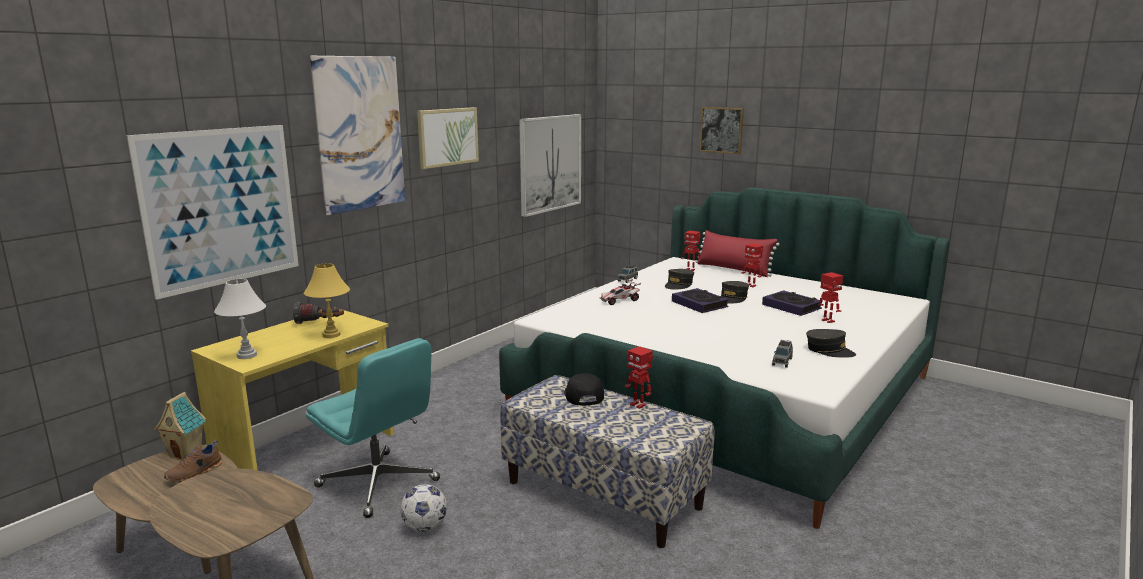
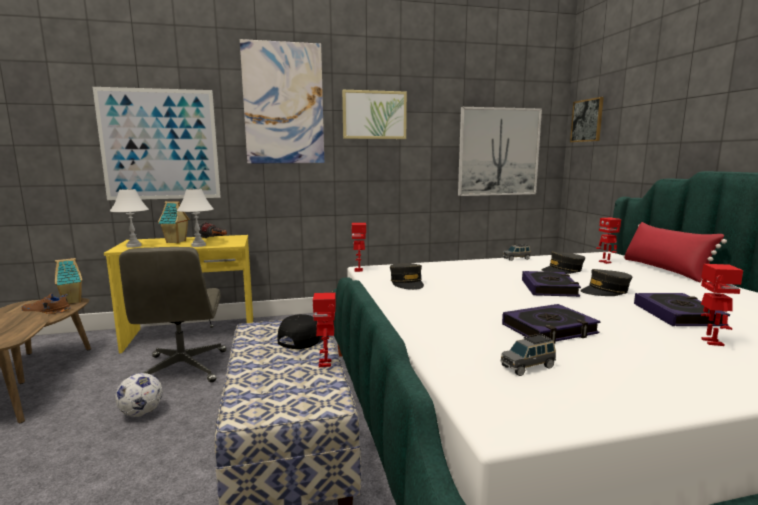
camera: 40 degrees right, 5 degrees down
(282, 337) = (176, 242): none -> toy house
(331, 335) = (199, 245): yellow table lamp -> white table lamp
(379, 484) = (182, 369): turquoise office chair -> grey office chair
(620, 301) = (469, 270): toy car -> none
(721, 130) = (681, 105): picture -> picture (587, 120)
(751, 285) = (657, 285): toy robot -> toy robot (359, 270)
(753, 336) = (549, 330): none -> book
(829, 350) = (639, 377): grey cap -> grey cap (407, 283)

